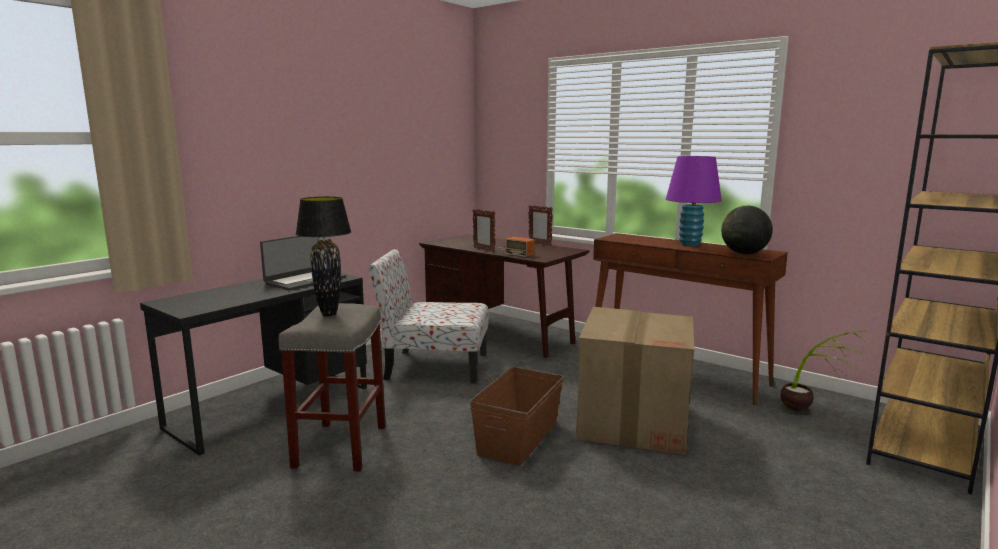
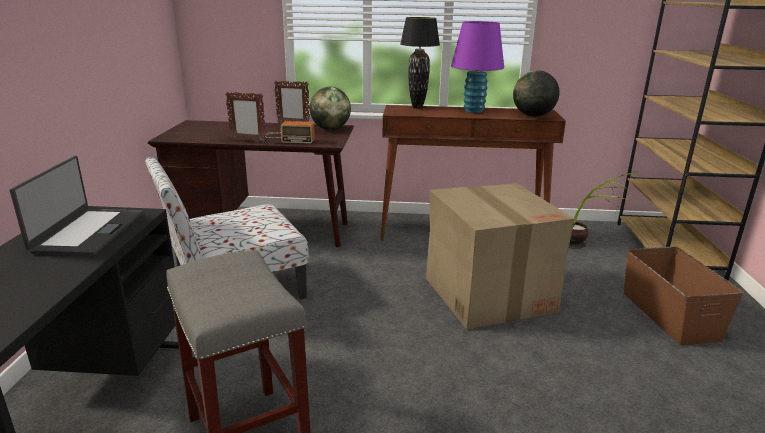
camera: 35 degrees left, 10 degrees up
(329, 314) = (220, 281): black table lamp -> black table lamp (417, 107)
(519, 437) = (420, 347): brown storage box -> brown storage box (669, 315)
(563, 250) = (330, 129): none -> globe

